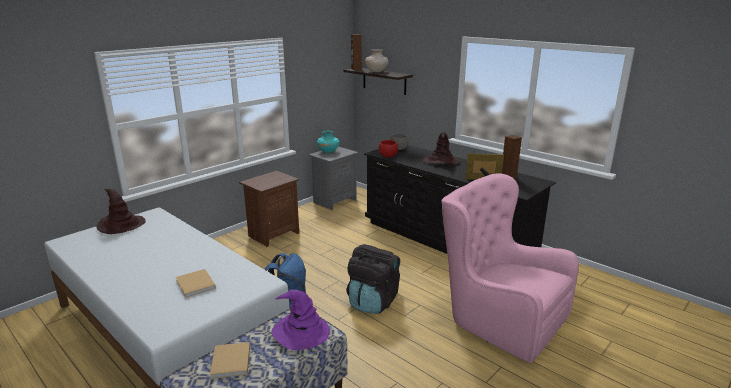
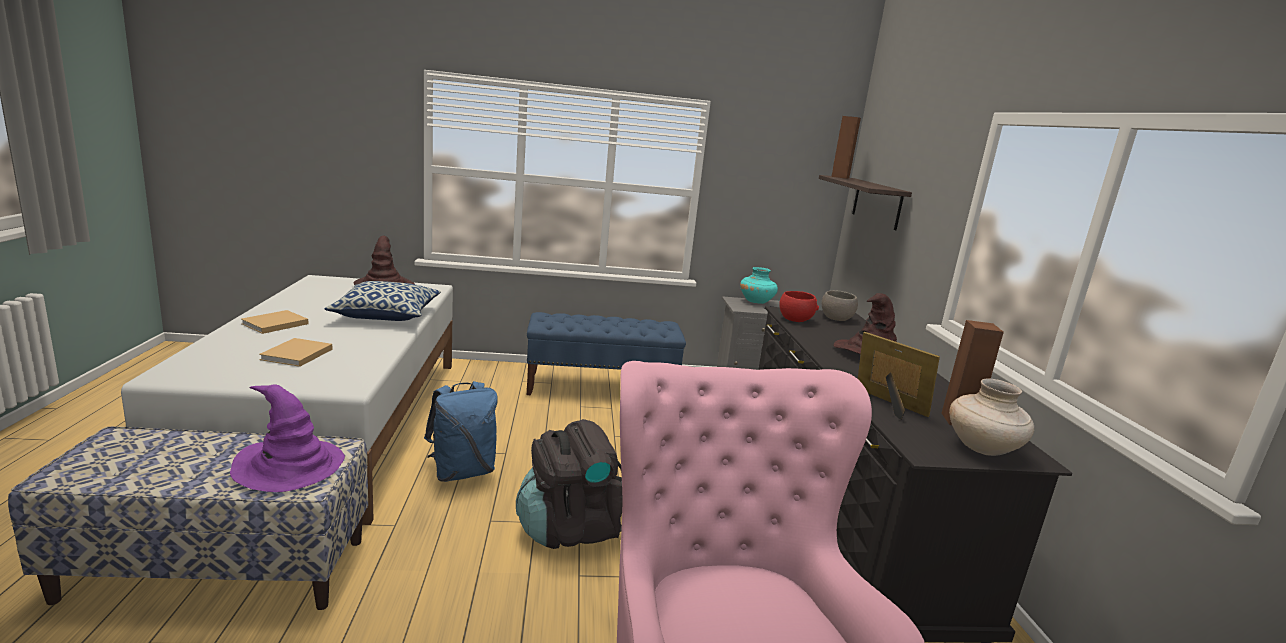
camera: 40 degrees right, 5 degrees down
(178, 241) = (387, 315): none -> pillow
(230, 362) = (173, 450): beige book -> beige book (273, 324)
(273, 234) = (601, 388): brown nightstand -> blue bench
(376, 71) = (861, 182): beige vase -> beige vase (982, 448)

